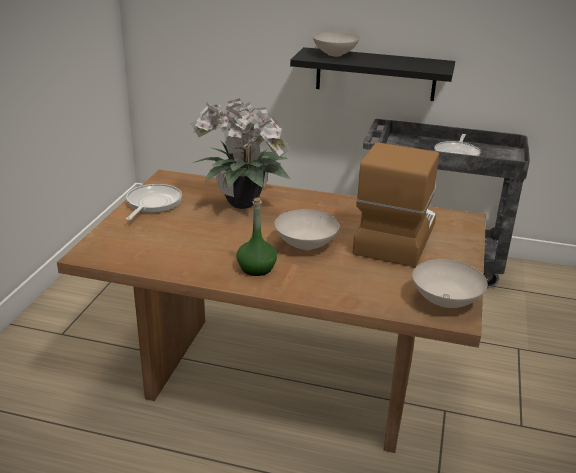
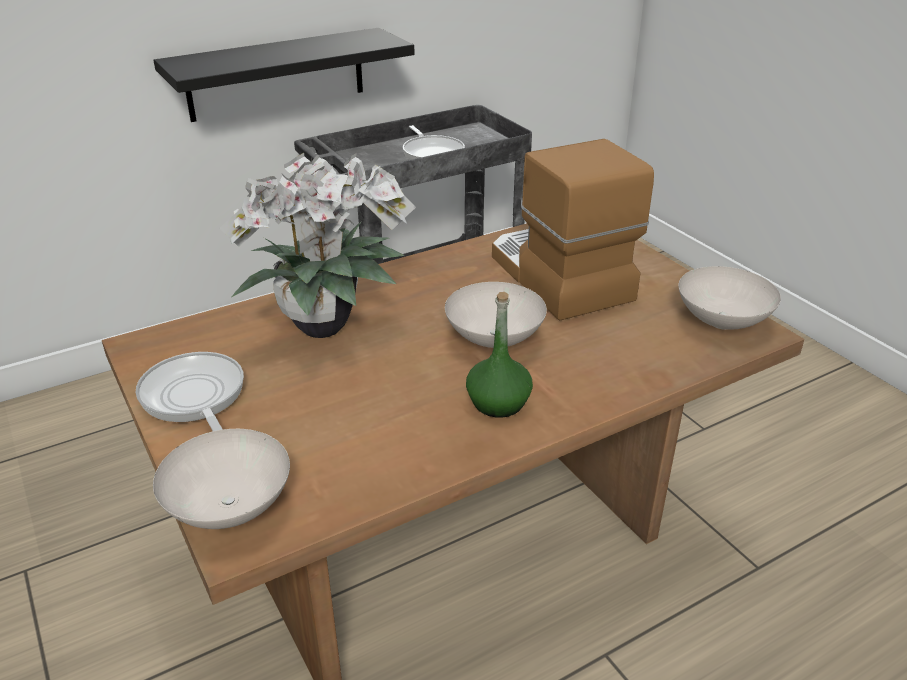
camera: 45 degrees left, 5 degrees up
(335, 55) = (225, 57): white bowl -> white bowl (232, 507)

